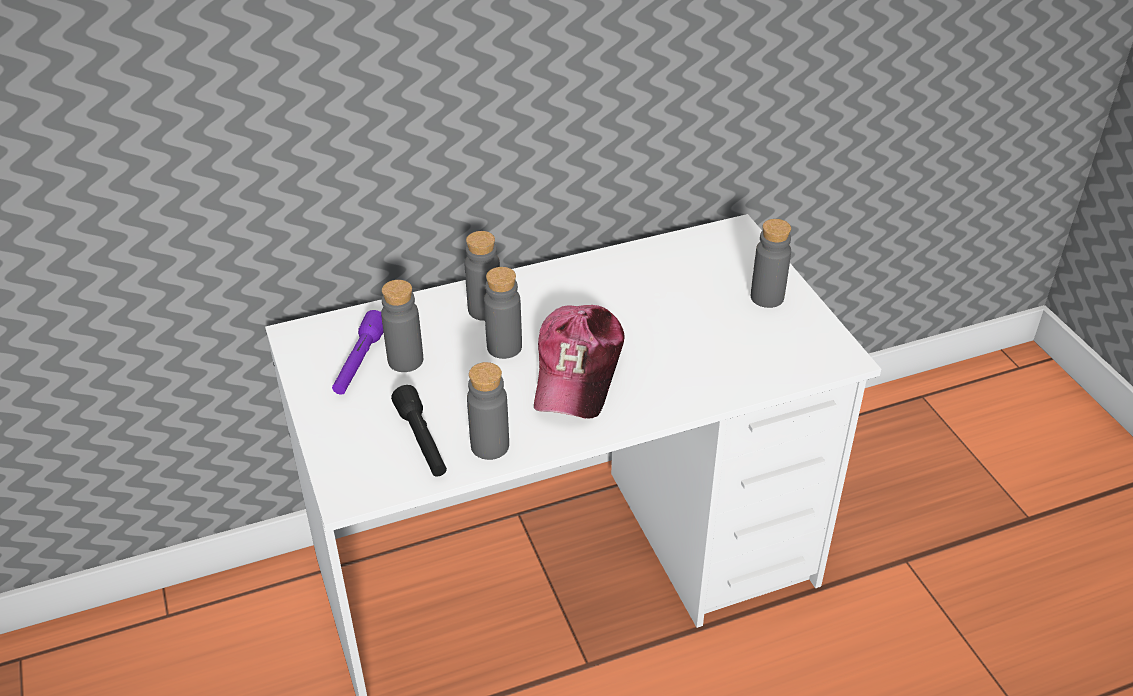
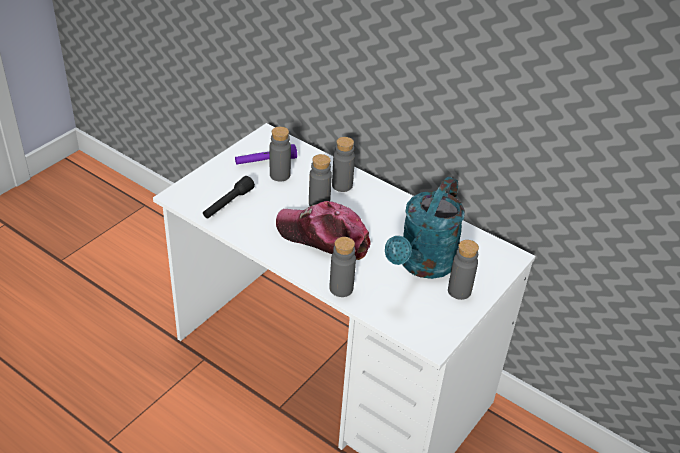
camera: 55 degrees right, 0 degrees up
(490, 446) = (242, 227): grey bottle -> grey bottle (341, 288)
(578, 371) = (323, 237): cap -> cap turned 45 degrees clockwise
(700, 306) = (423, 265): none -> turquoise watering can

